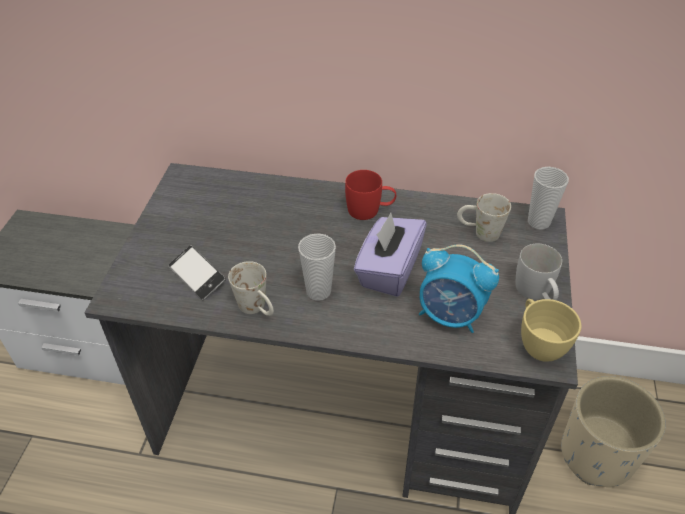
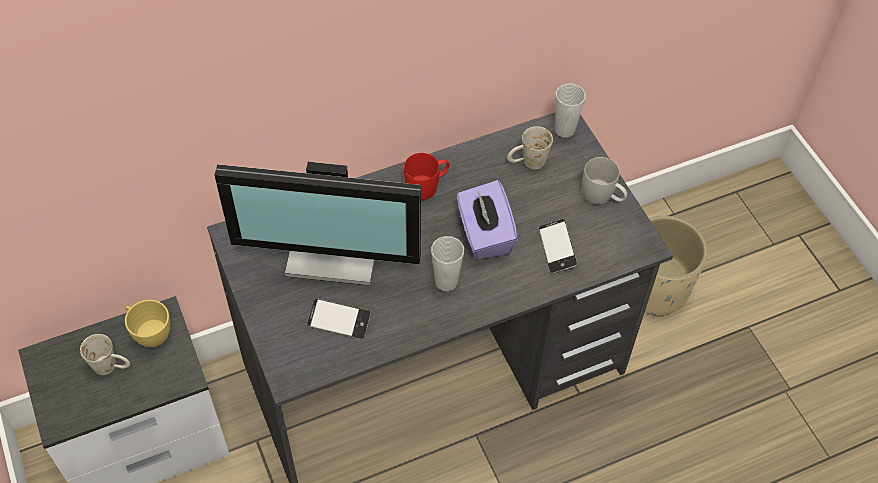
camera: 35 degrees left, 10 degrees up
(248, 222) = (335, 250): none -> monitor
(257, 309) = (412, 322): white mug -> white mug (112, 366)
(450, 316) = (557, 249): alarm clock -> phone
(538, 344) = (630, 238): yellow cup -> yellow cup (149, 333)

